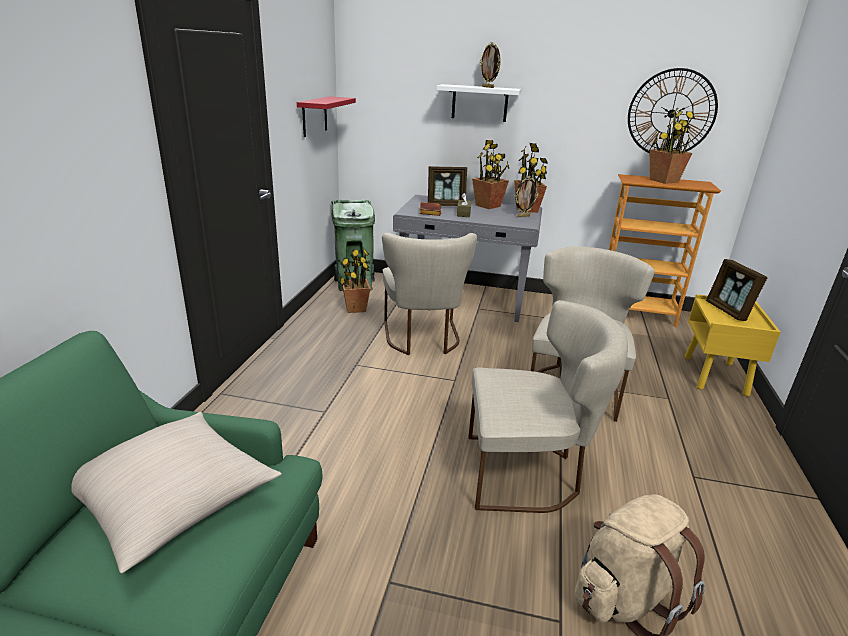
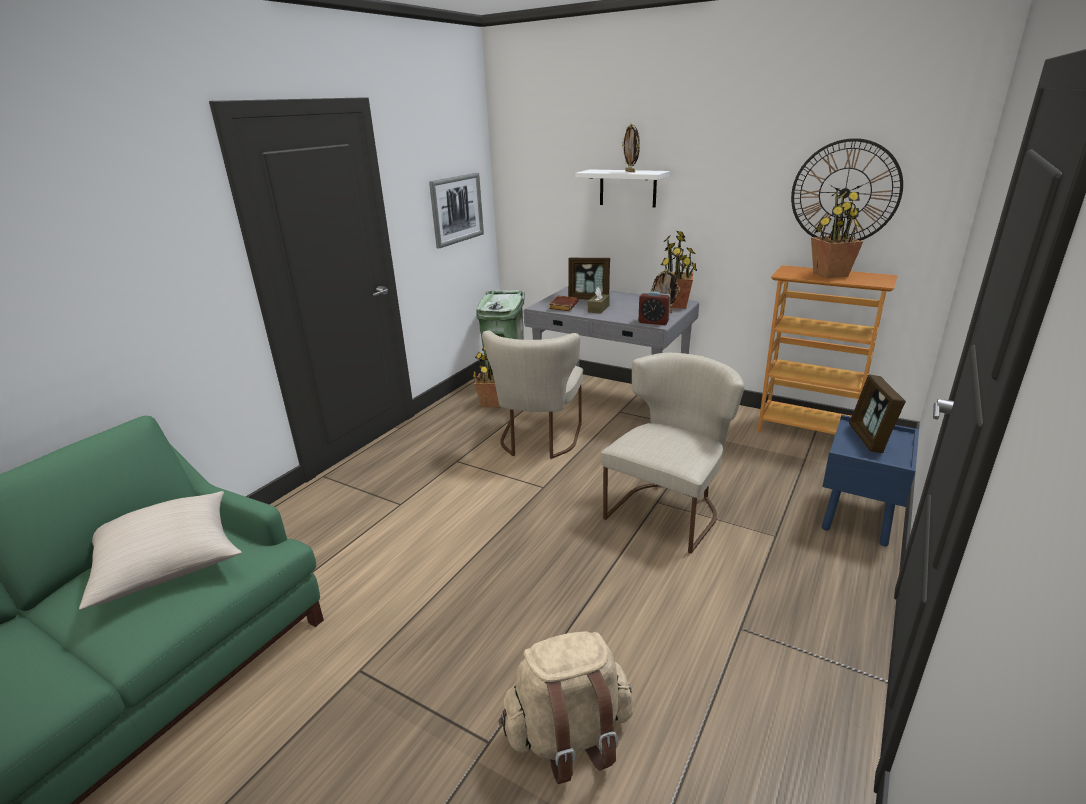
camera: 20 degrees right, 0 degrees up
(314, 116) = (456, 209): red shelf -> picture
(488, 206) = (635, 299): potted plant -> none
(522, 223) = (653, 322): none -> alarm clock
(528, 473) = (554, 593): beige chair -> none
(715, 376) = (858, 517): yellow nightstand -> blue nightstand

